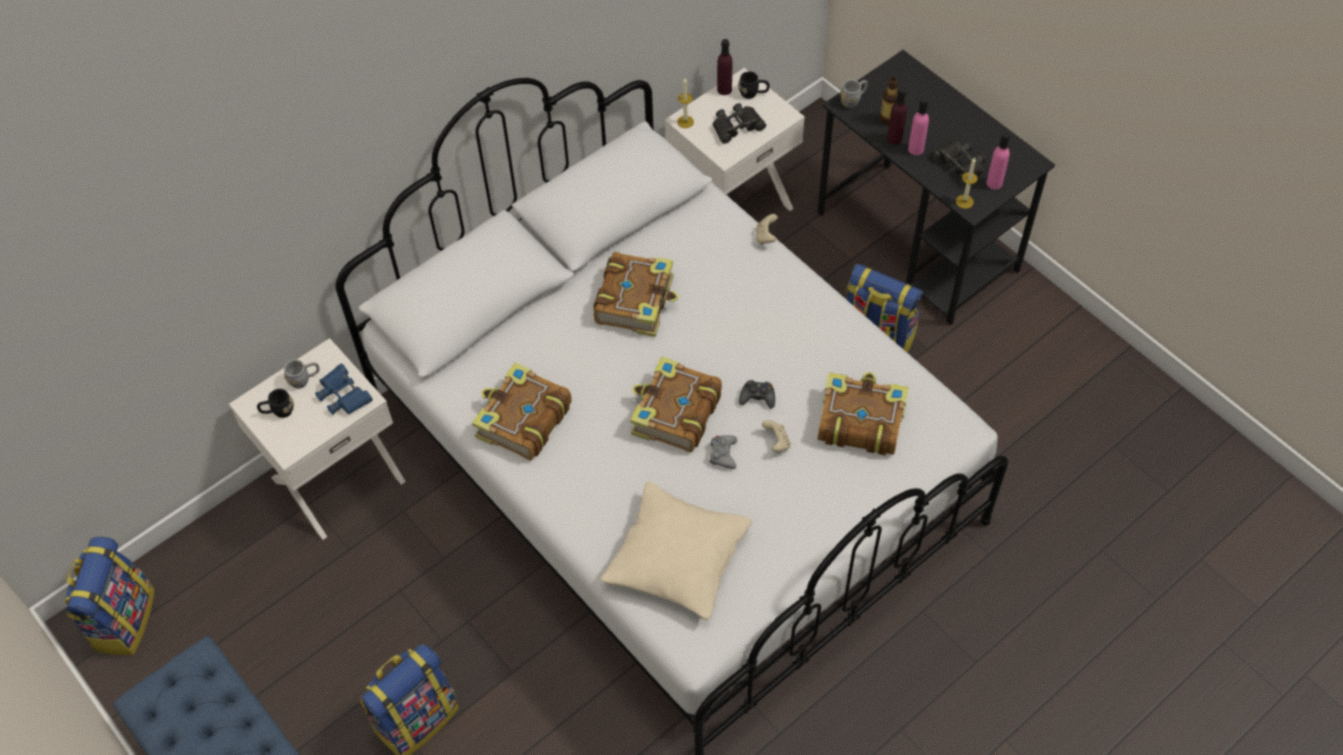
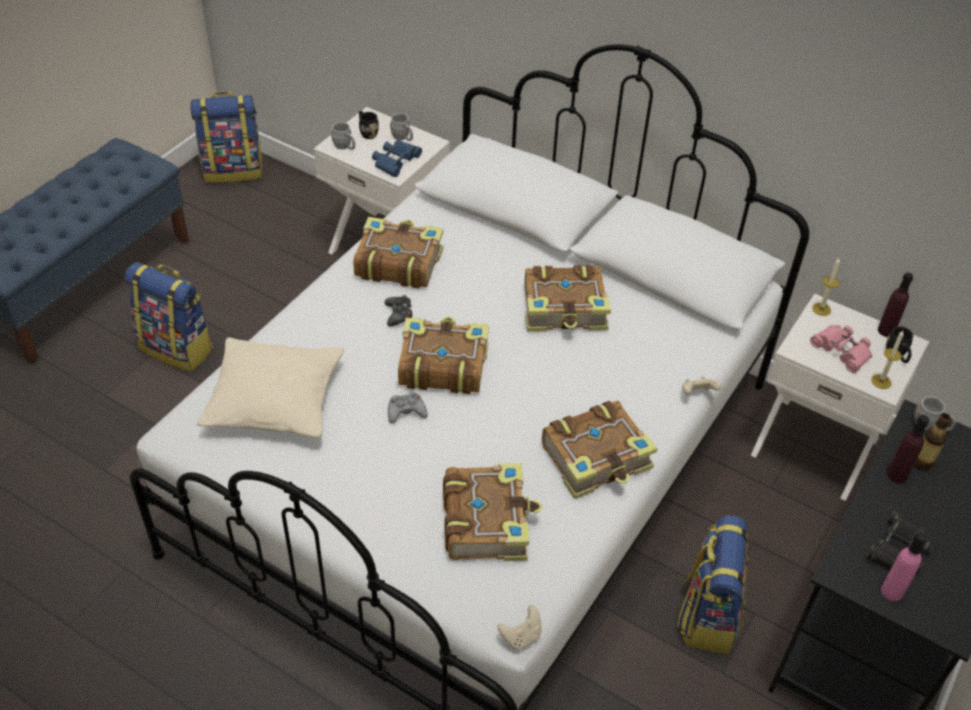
camera: 70 degrees right, 10 degrees down
(296, 438) = (345, 147): none -> grey mug
(737, 126) = (842, 351): black binoculars -> pink binoculars
(757, 397) = (486, 426): black game controller -> black game controller (399, 314)
(776, 442) = (434, 453): beige game controller -> beige game controller (521, 636)
(815, 326) = (597, 459): none -> book
(916, 149) = (894, 499): pink bottle -> none
(964, 201) = (842, 563): candle -> candle (881, 381)

